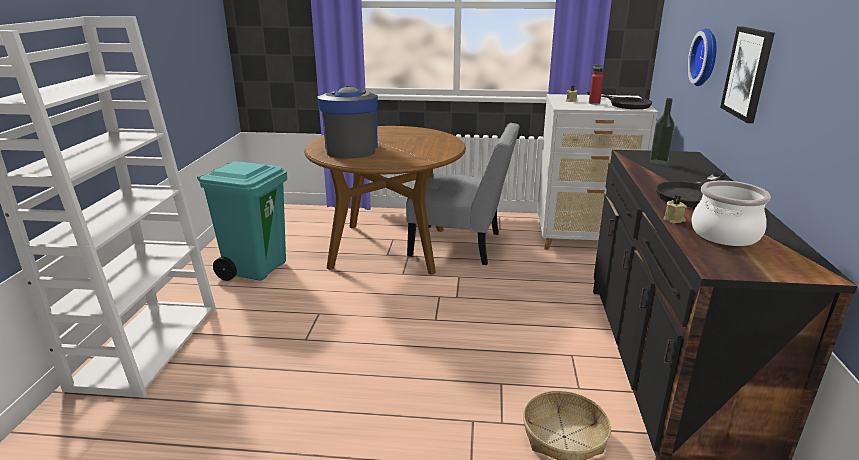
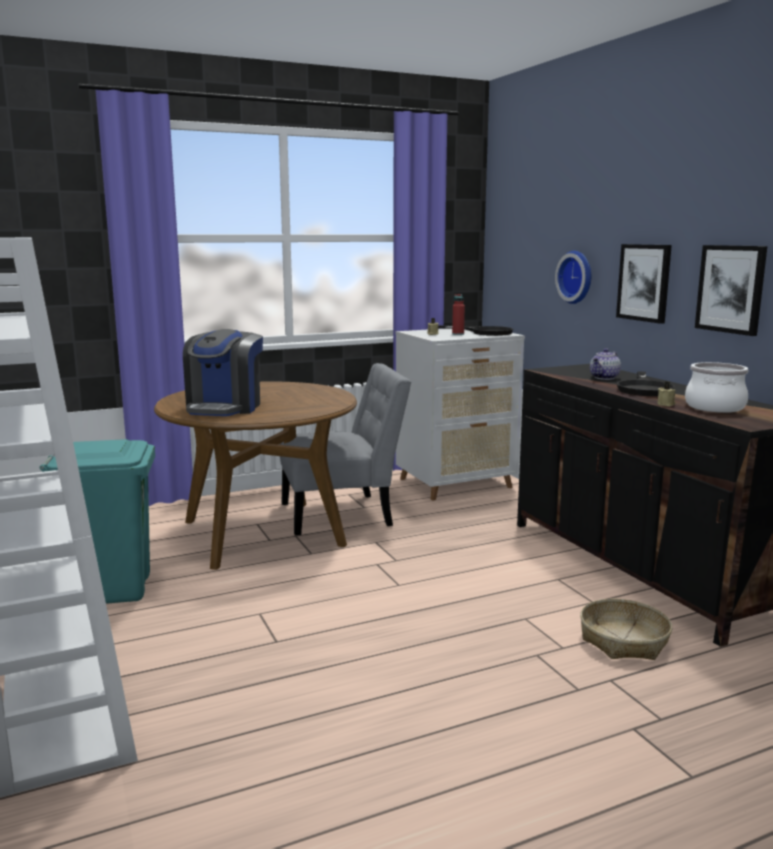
camera: 30 degrees left, 10 degrees down
(351, 149) = (225, 408): coffee machine -> coffee machine turned 135 degrees counterclockwise
(658, 162) = (578, 373): bottle -> none
(674, 173) = (605, 378): none -> teapot
(809, 96) = (731, 289): none -> picture

